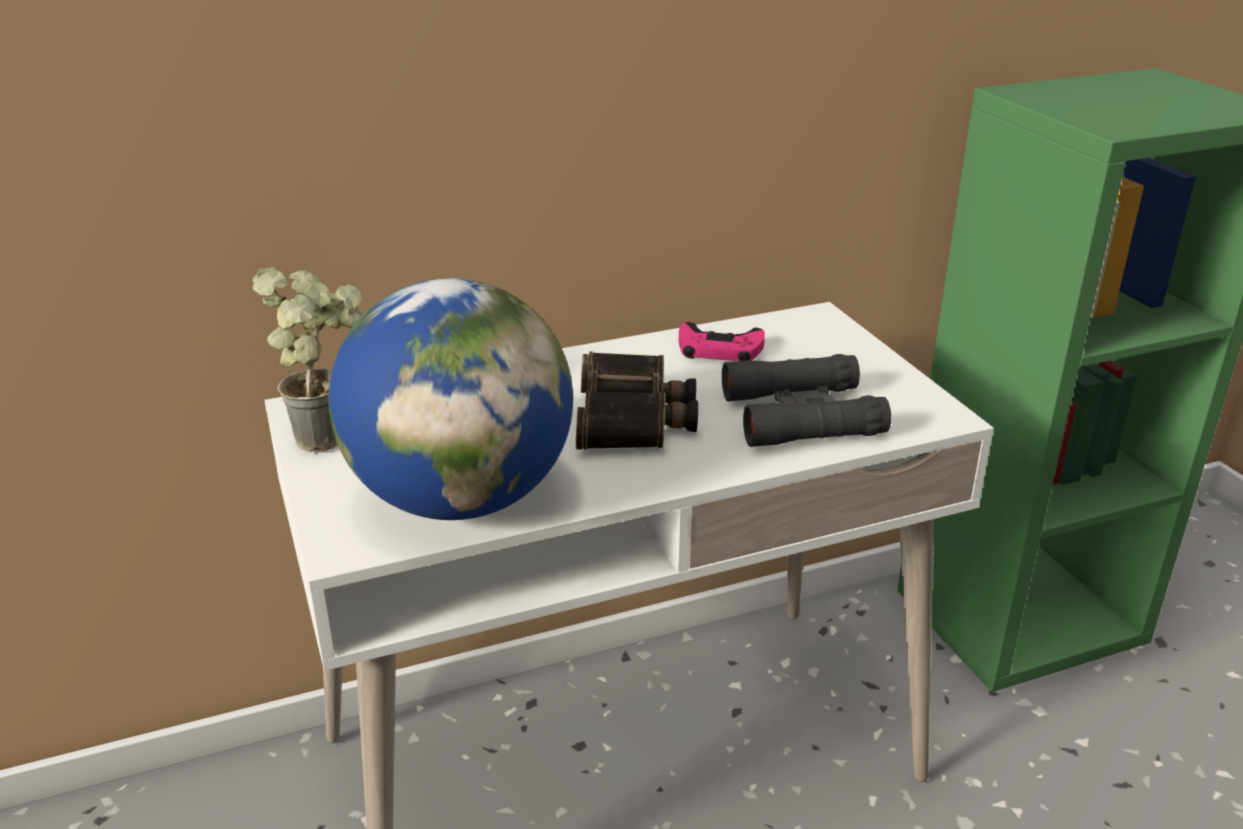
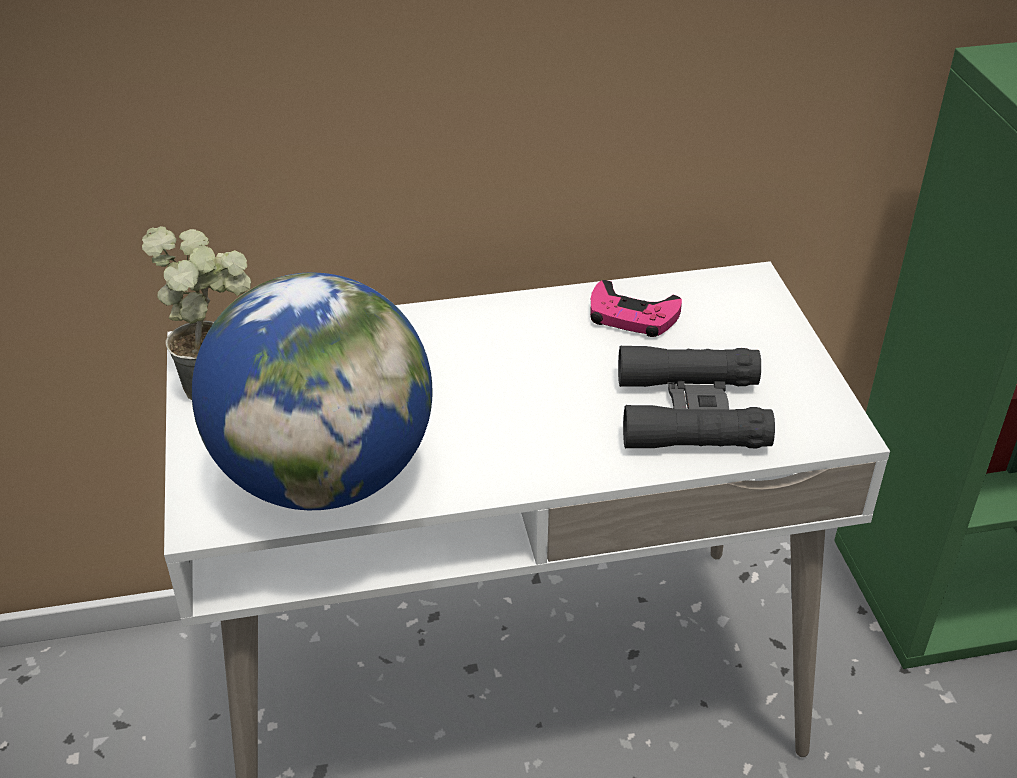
camera: 10 degrees right, 10 degrees up
(634, 418) = (519, 396): binoculars -> none

